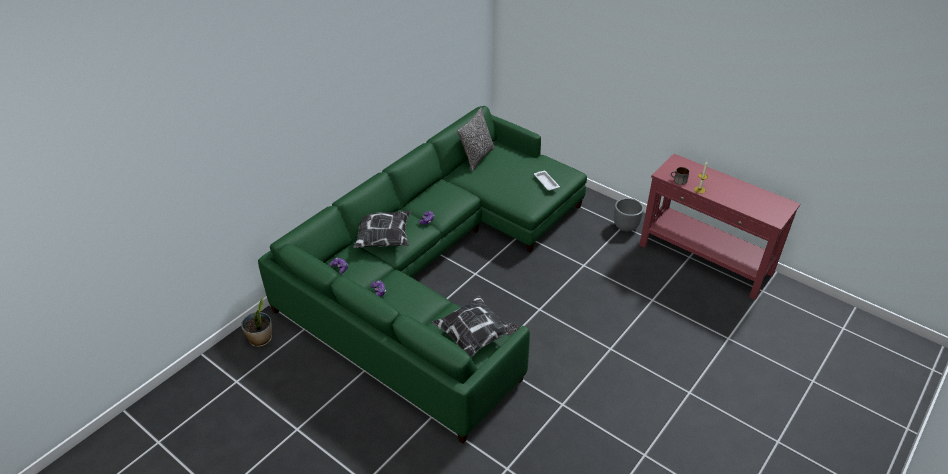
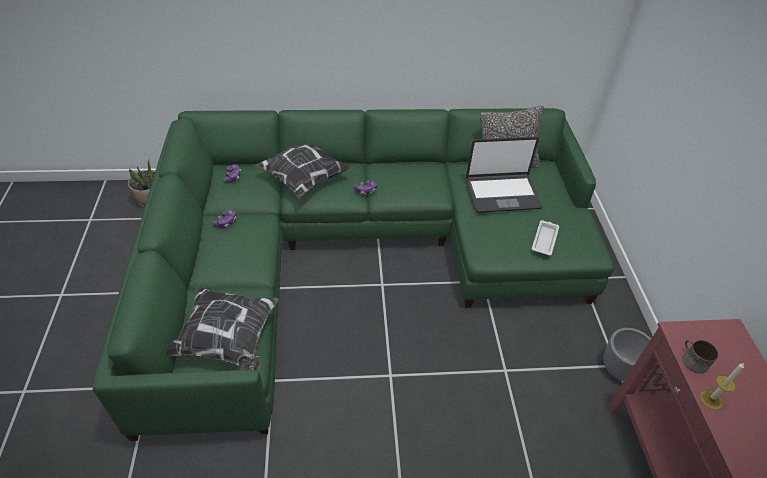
camera: 45 degrees right, 5 degrees up
(497, 173) = (502, 193): none -> laptop

